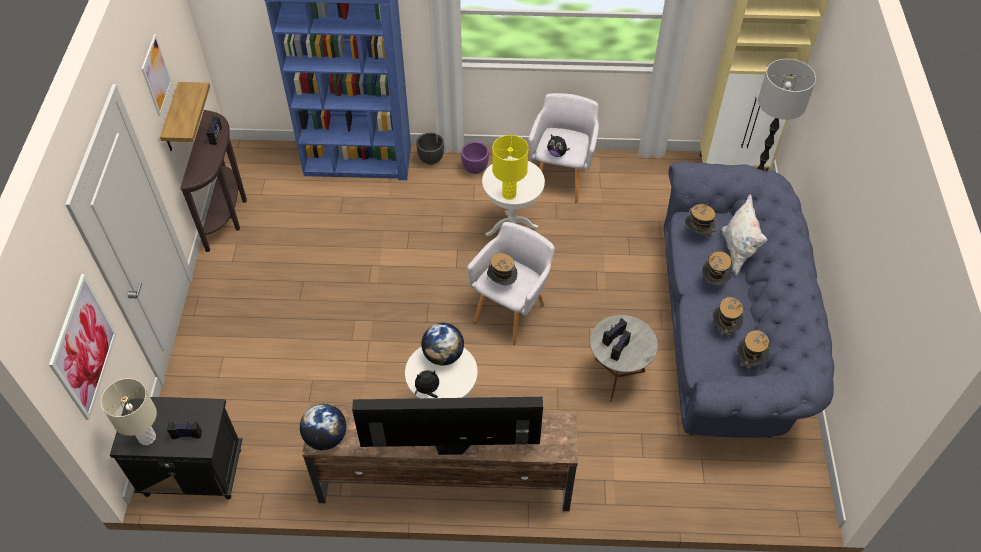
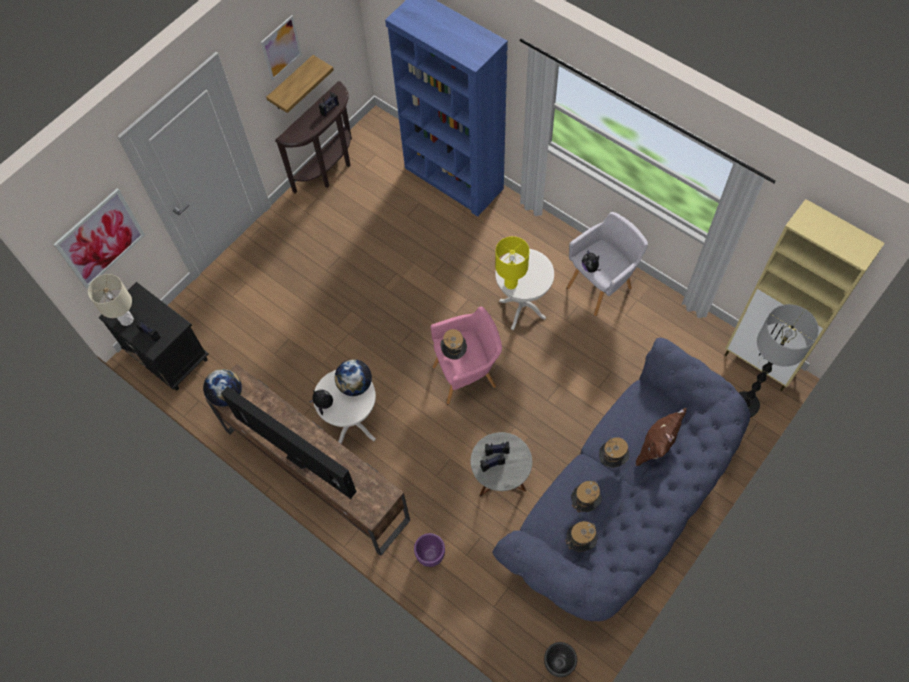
camera: 40 degrees right, 10 degrees up
(431, 160) = (510, 209): black planter -> black planter (559, 663)
(475, 168) = (538, 237): purple planter -> purple planter (431, 555)
(511, 311) = (467, 375): grey armchair -> pink armchair
(697, 234) = (637, 410): hat -> none
(737, 252) = (656, 446): white pillow -> brown pillow

